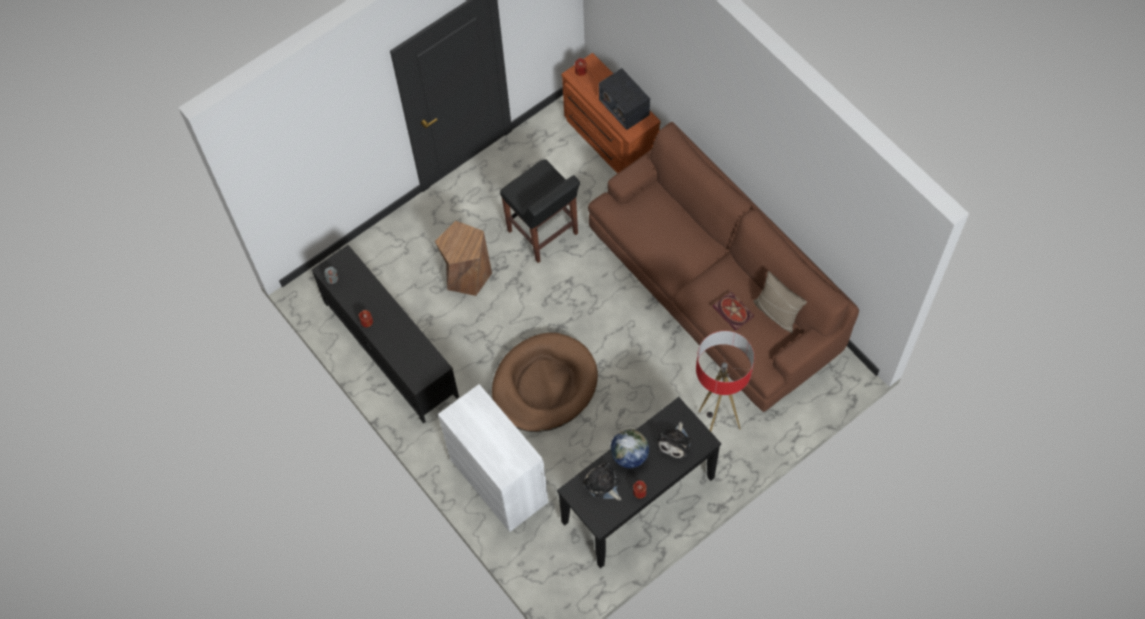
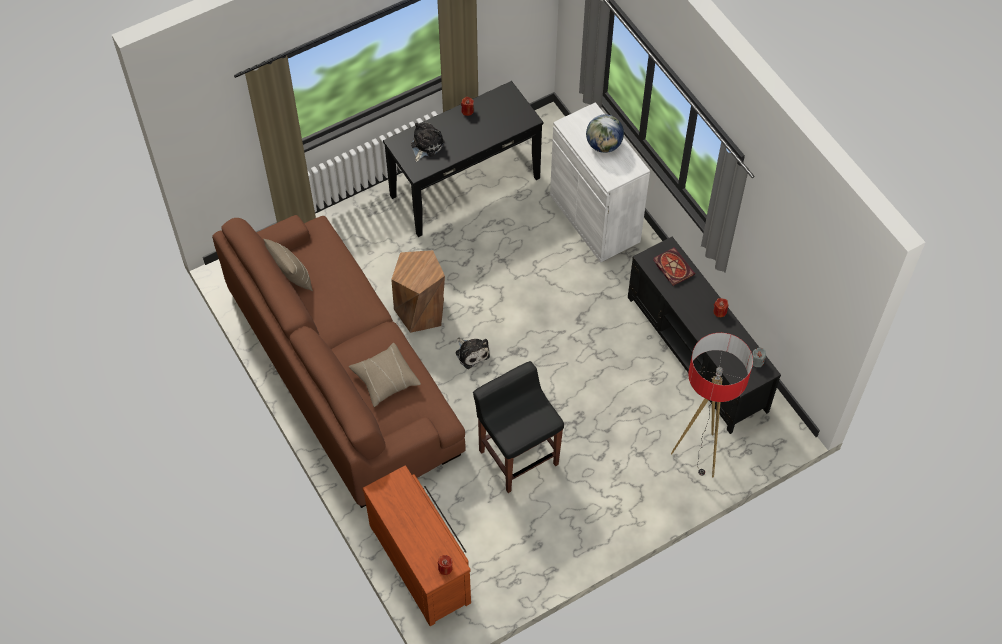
camera: 175 degrees left, 5 degrees down
(467, 275) = (609, 420): brown stool -> brown stool (420, 311)
(544, 385) = (539, 297): brown dog bed -> none
(603, 484) = (500, 120): plush toy -> plush toy (471, 353)
(623, 107) = (402, 511): radio -> none
(629, 455) = (471, 140): globe -> globe (604, 145)
(665, 228) = (385, 379): none -> beige pillow
(714, 430) = (379, 235): floor lamp -> floor lamp (698, 455)
(734, 312) = (334, 283): book -> book (672, 267)

